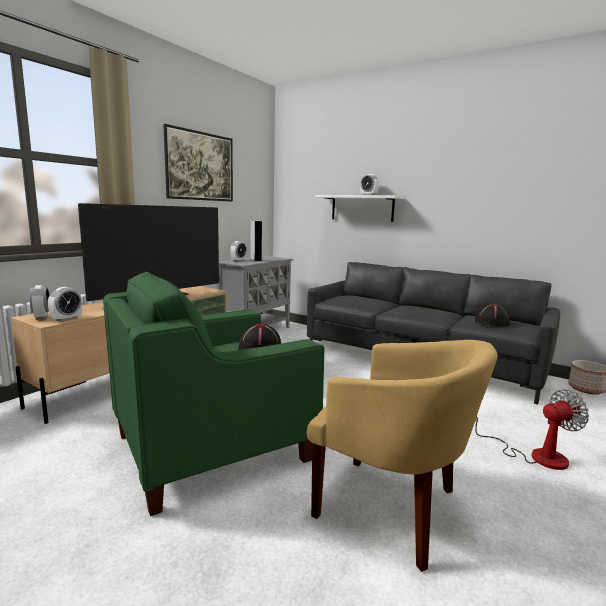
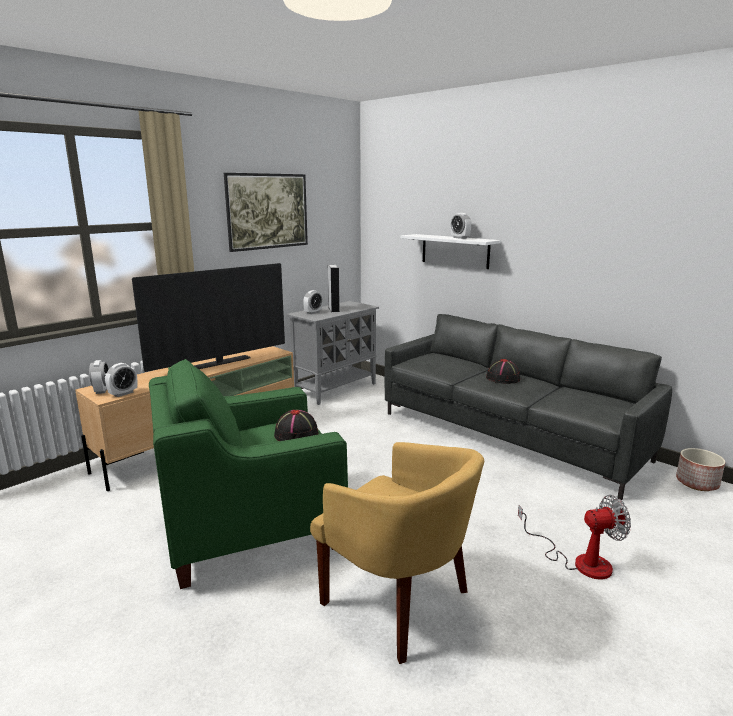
camera: 10 degrees right, 5 degrees up
(492, 322) = (580, 402): black hat -> black hat (503, 378)

